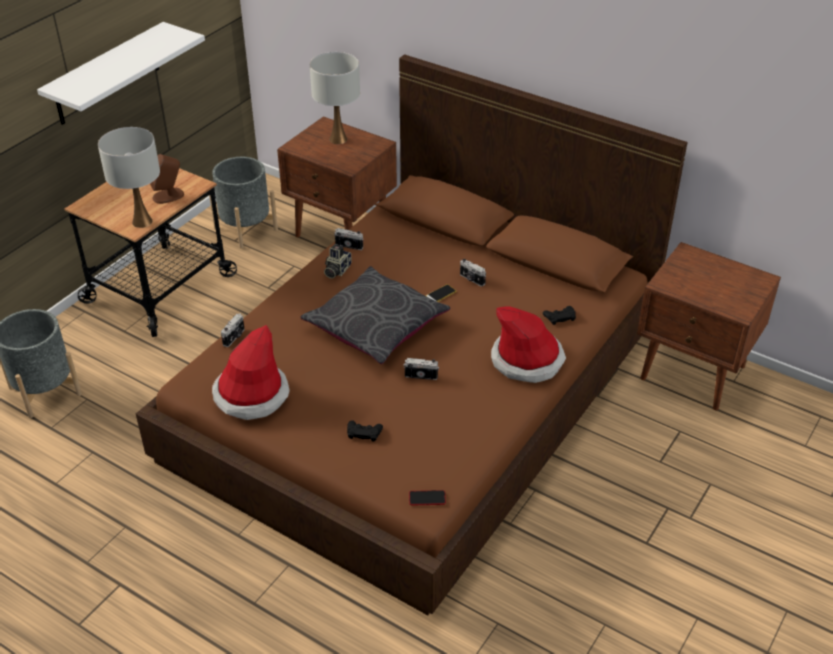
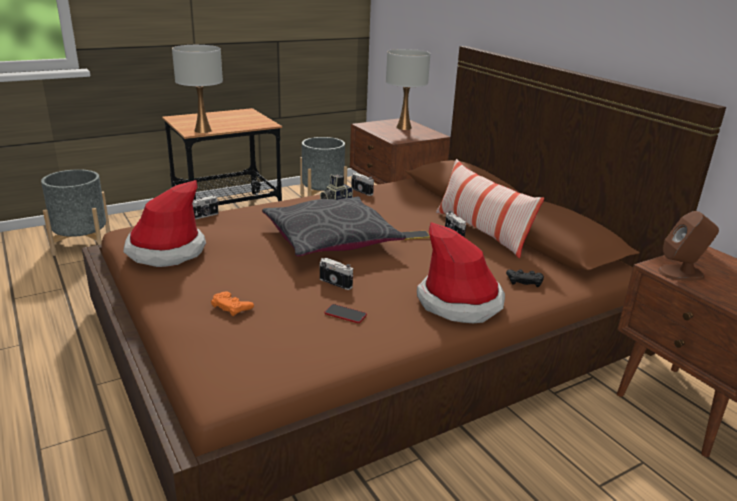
camera: 25 degrees right, 15 degrees down
(107, 74) = (228, 26): white shelf -> none
(168, 196) = (239, 124): brown speaker -> brown speaker (681, 273)
(364, 433) = (231, 307): black game controller -> orange game controller
(427, 498) = (230, 383): phone -> phone (345, 314)
(492, 267) = (481, 232): none -> pillow

